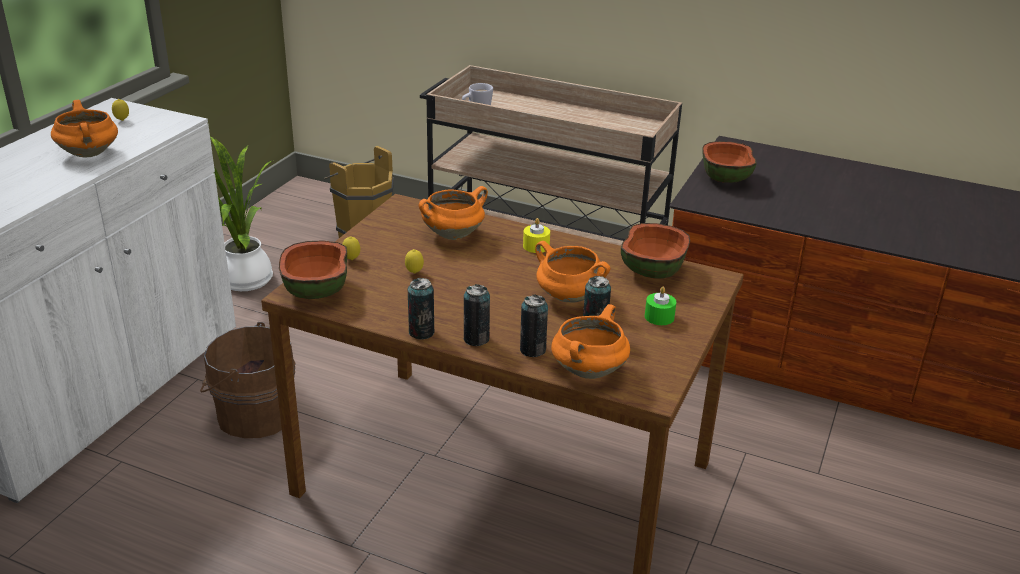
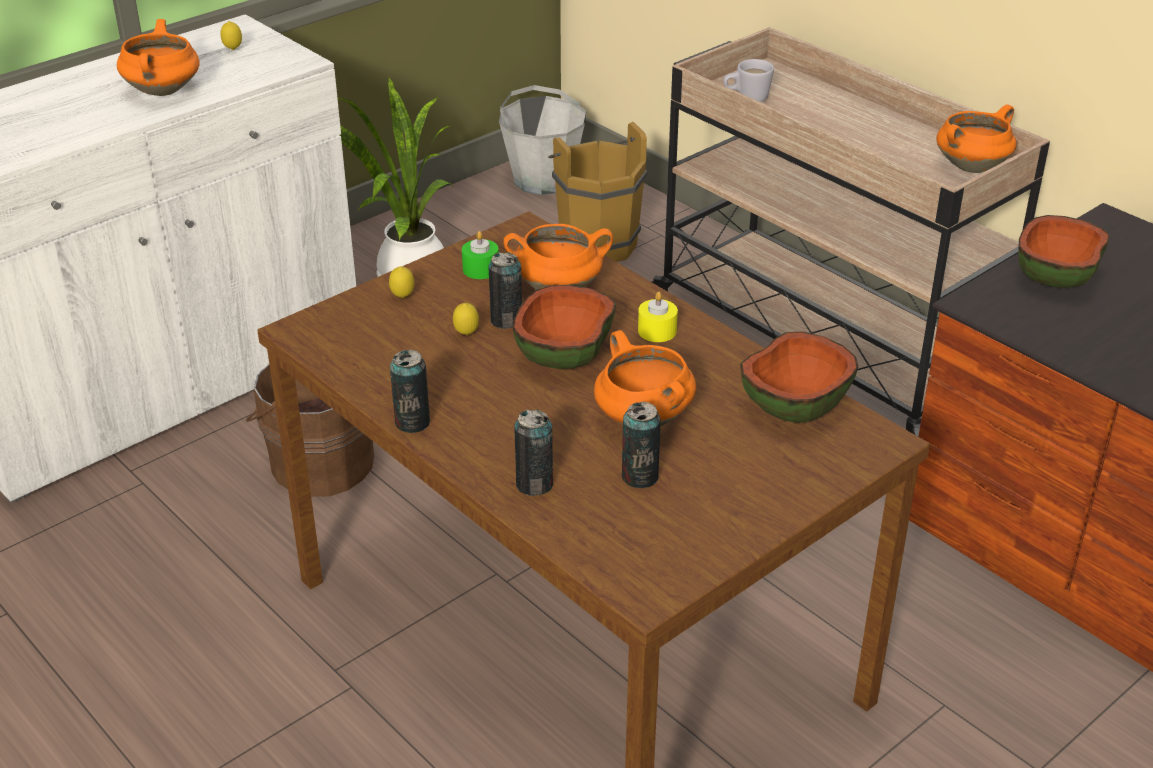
camera: 25 degrees right, 5 degrees up
(301, 202) = (543, 180): none -> grey bucket
(317, 290) = (330, 331): bowl -> bowl (565, 355)
(476, 339) = (474, 450): can -> can (506, 320)
(588, 370) = (585, 533): orange cooking pot -> orange cooking pot (972, 166)
(659, 317) = (747, 480): green candle -> green candle (480, 269)

